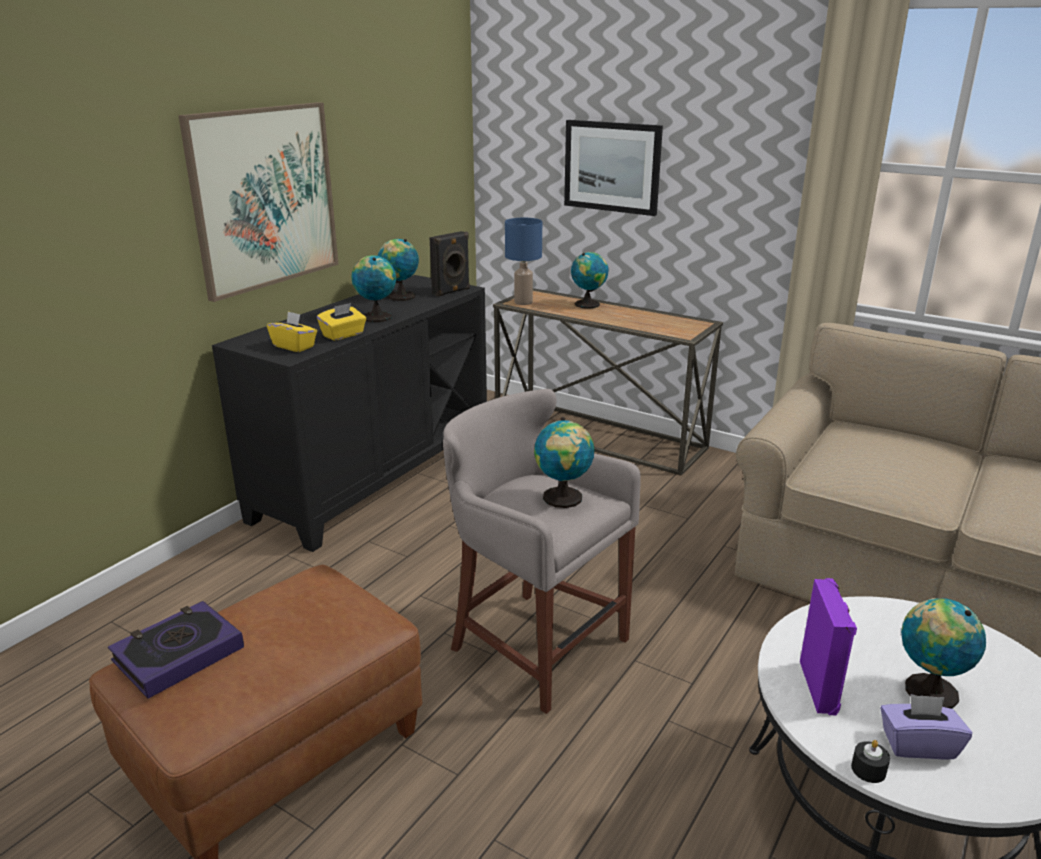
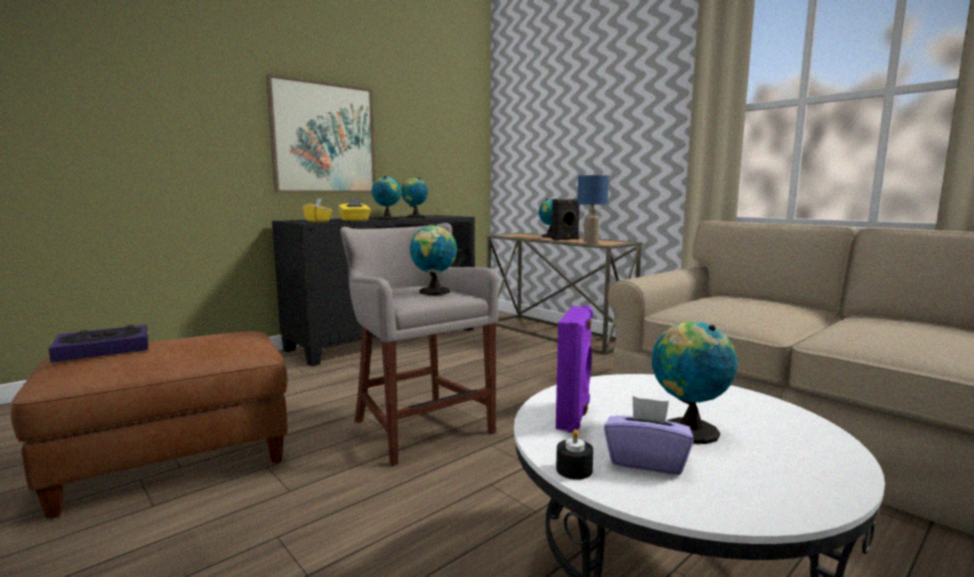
camera: 15 degrees right, 15 degrees down
(452, 291) = (450, 216): black speaker -> black speaker (565, 239)
(524, 302) = (508, 235): blue table lamp -> blue table lamp (591, 242)
(612, 167) = (569, 142): picture -> none

